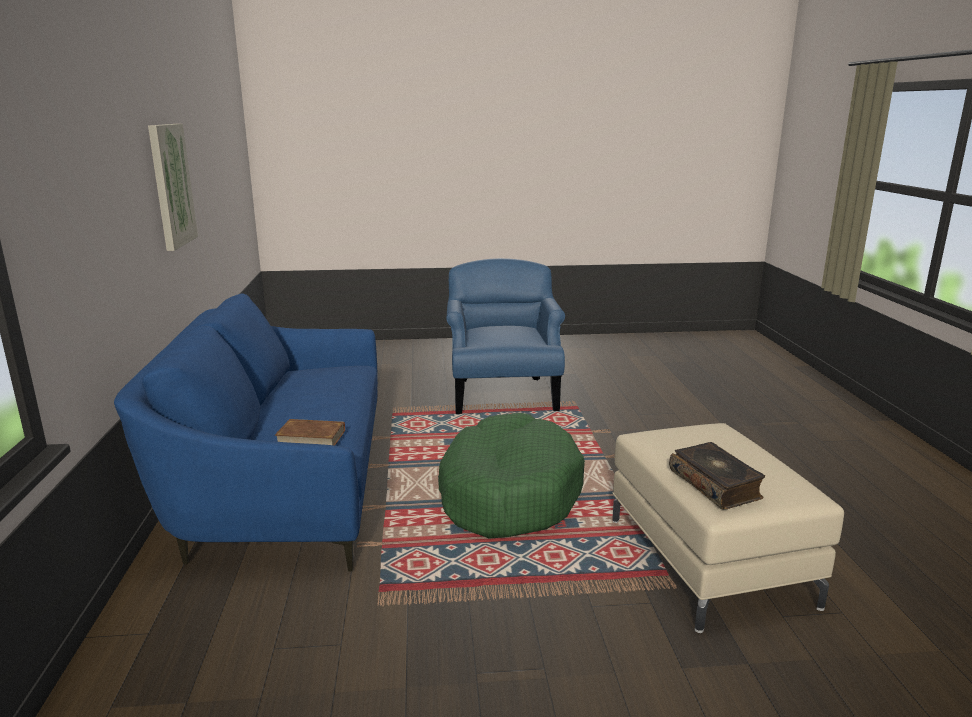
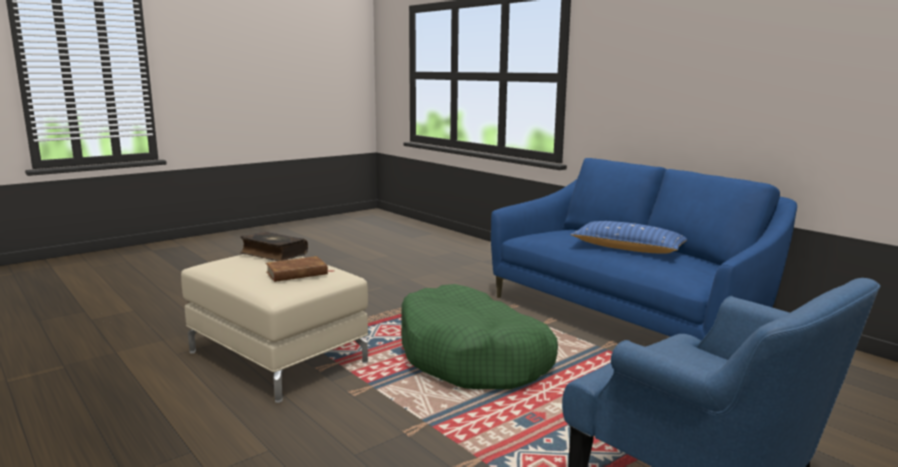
camera: 145 degrees right, 5 degrees down
(171, 185) = (799, 70): picture -> none
(311, 437) = (556, 234): brown book -> brown book (297, 273)
(315, 395) = (627, 248): none -> blue pillow

